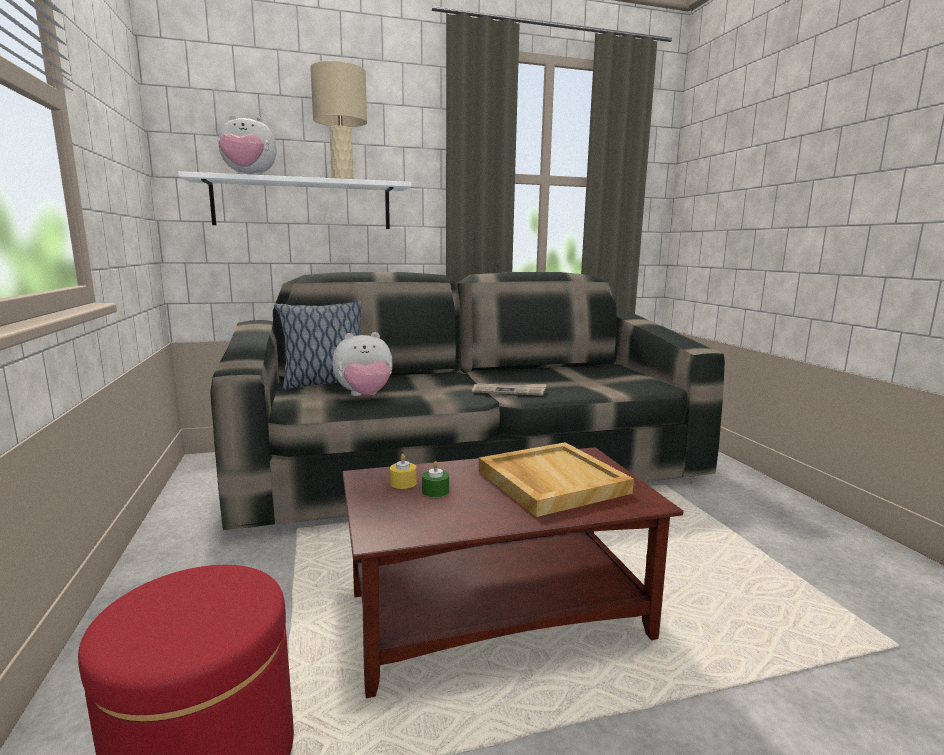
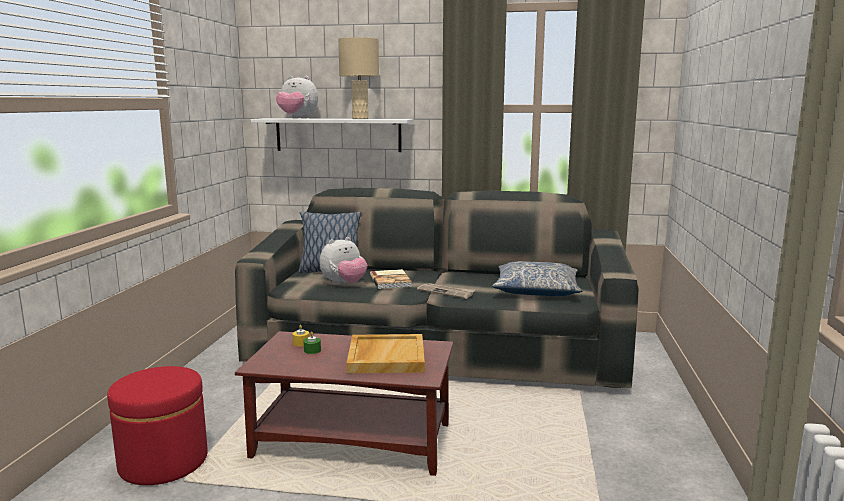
camera: 25 degrees right, 0 degrees up
(365, 396) = (344, 284): plush toy -> plush toy turned 45 degrees counterclockwise
(423, 386) = (391, 280): none -> book
(594, 380) = (536, 290): none -> pillow

